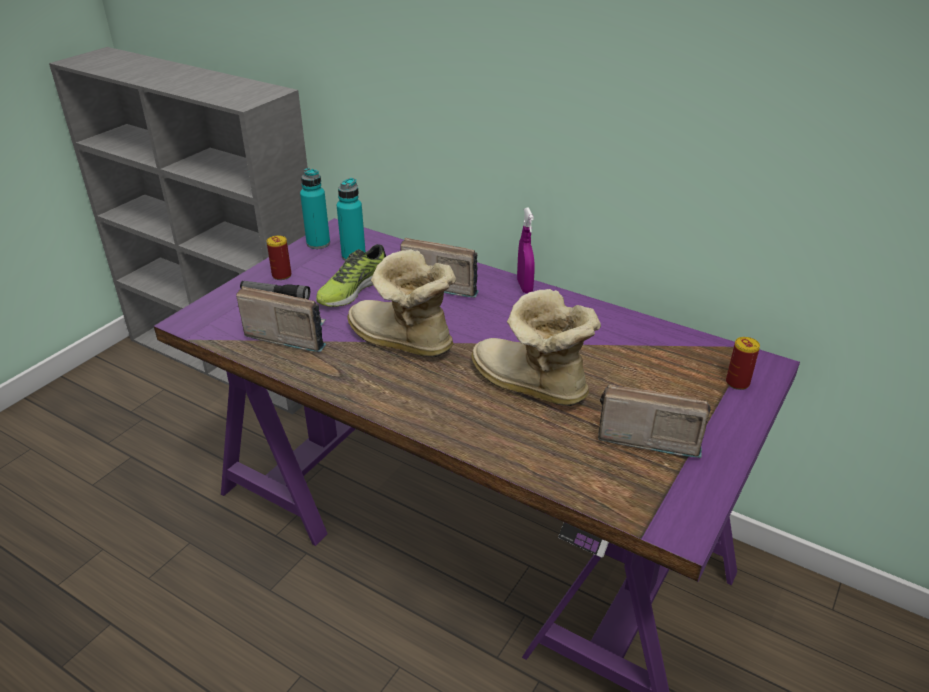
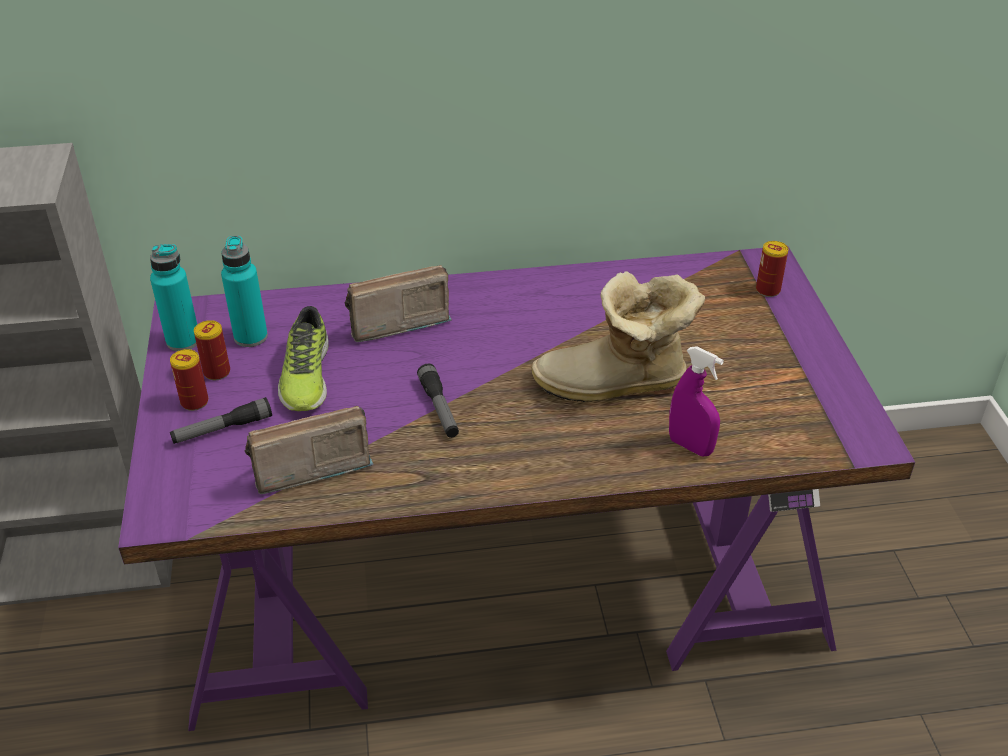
camera: 40 degrees left, 5 degrees up
(312, 266) = (217, 372): none -> can
(400, 342) = (439, 408): boot -> flashlight
(524, 286) = (481, 284): purple spray bottle -> purple spray bottle (690, 446)
(646, 436) = (758, 378): radio -> none

